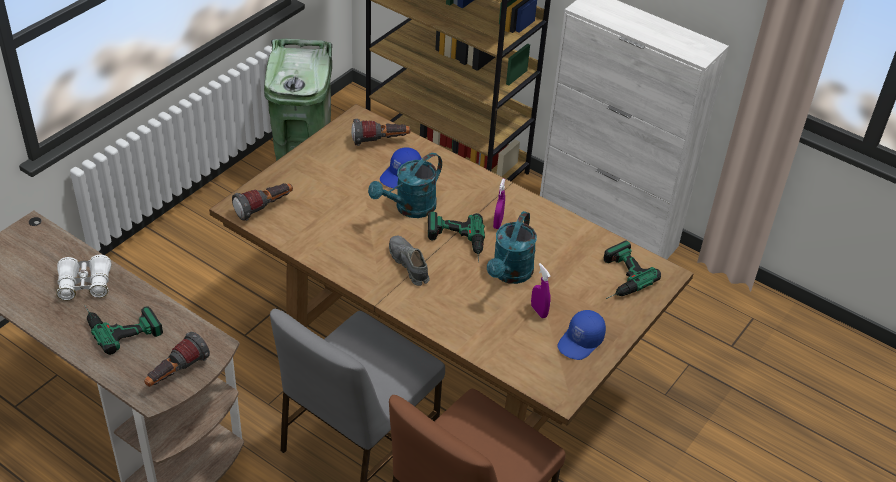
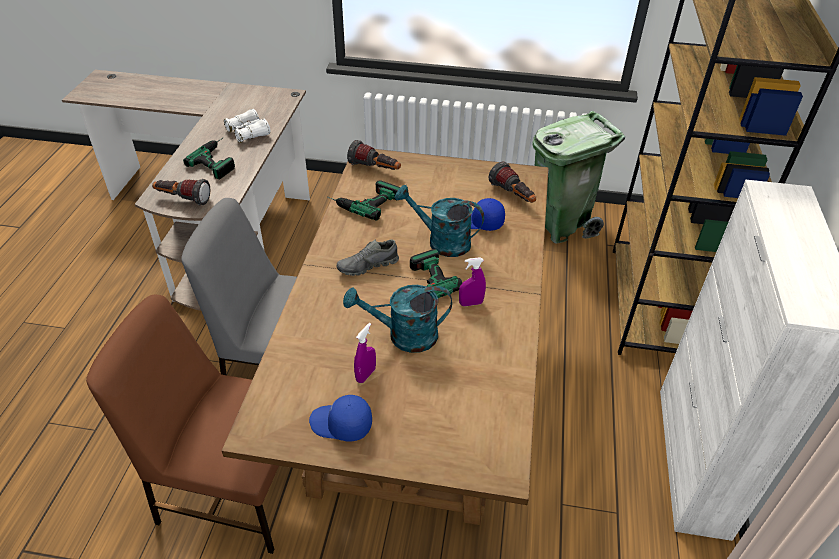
camera: 65 degrees right, 0 degrees up
(409, 265) = (367, 266): grey shoe -> grey shoe turned 150 degrees counterclockwise
(617, 277) = (463, 425): power drill -> power drill (363, 201)

